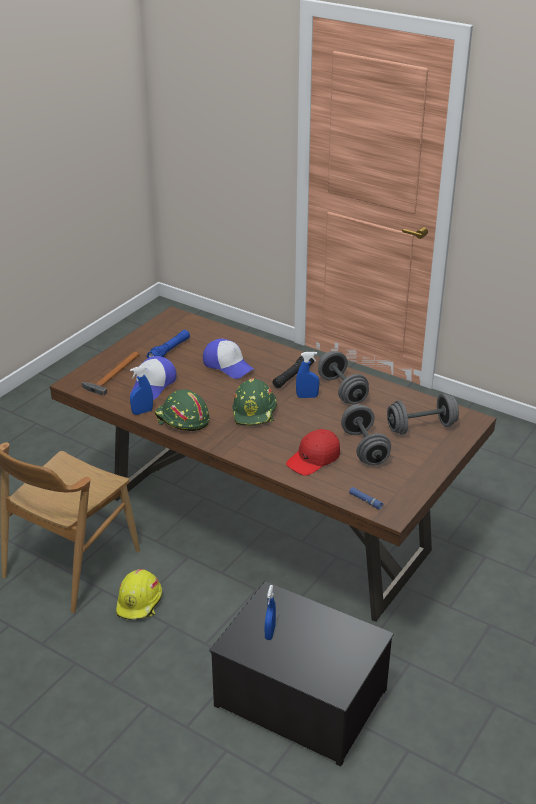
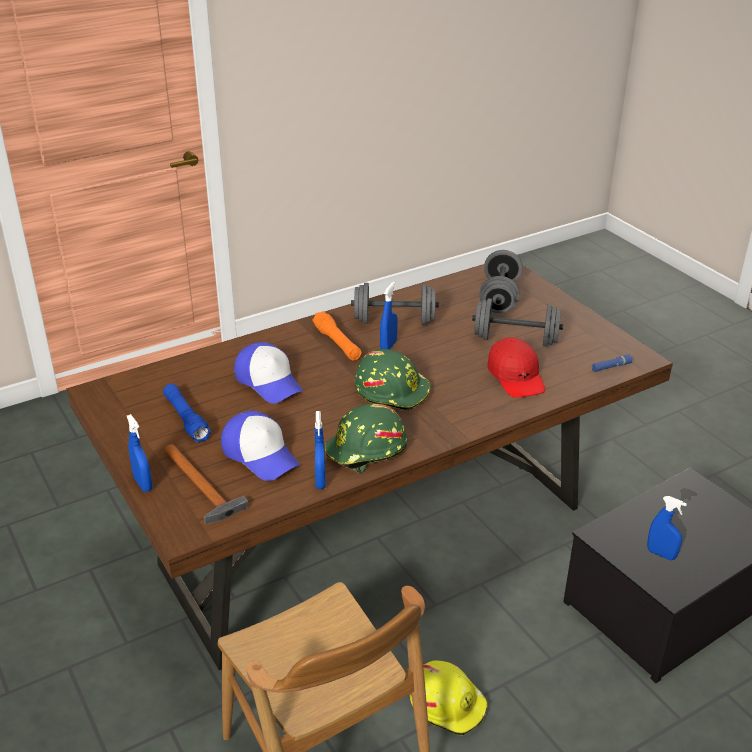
camera: 65 degrees left, 0 degrees up
(103, 358) = (143, 484): none -> blue spray bottle
(228, 365) = (269, 381): cap -> cap turned 75 degrees clockwise
(293, 376) = (337, 343): black flashlight -> orange flashlight

